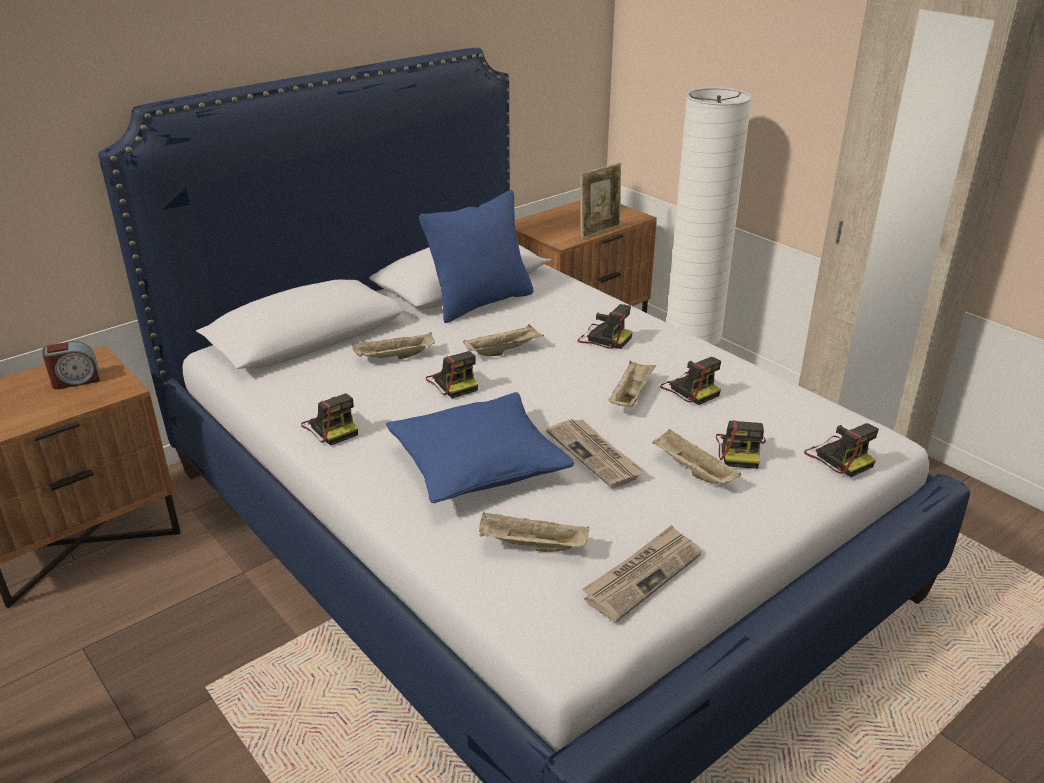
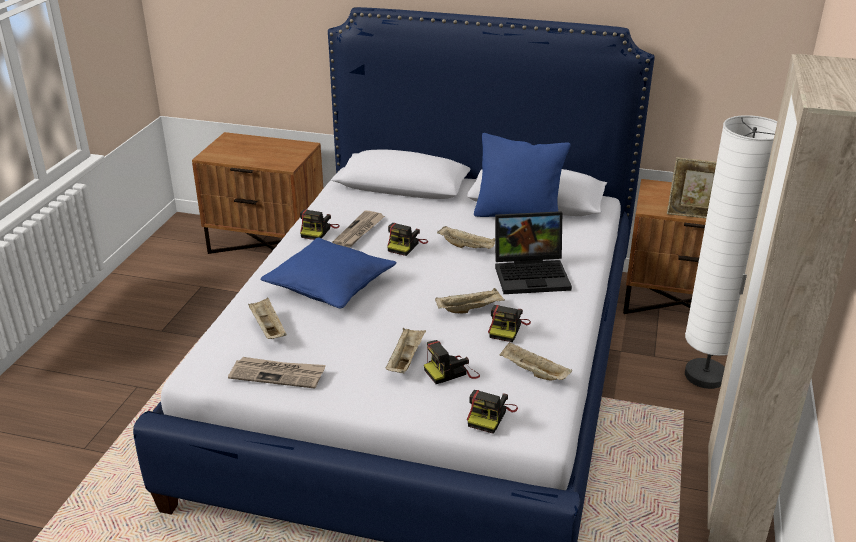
camera: 55 degrees right, 0 degrees up
(76, 380) = (281, 152): alarm clock -> none
(394, 358) = (411, 218): beige tray -> beige tray (532, 372)
(595, 455) = (382, 319): newspaper -> newspaper (359, 231)
(603, 338) = (532, 274): camera -> laptop

